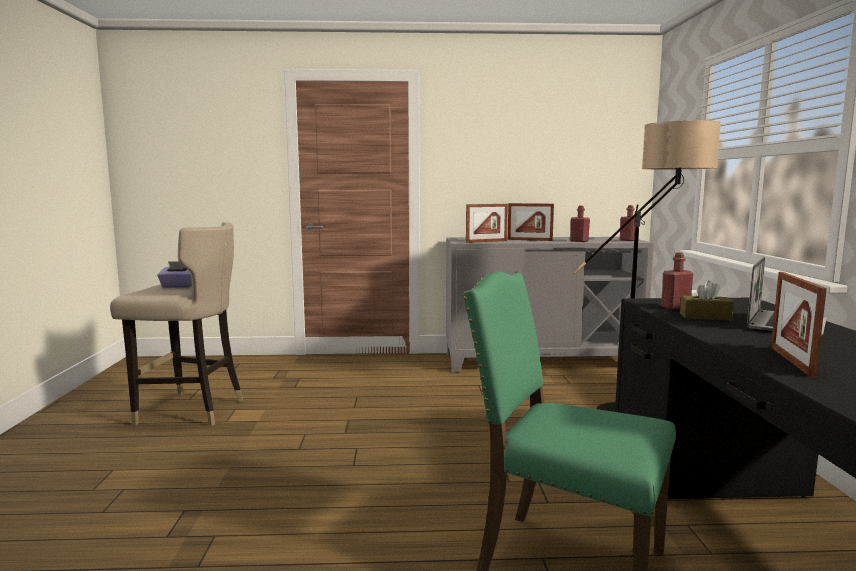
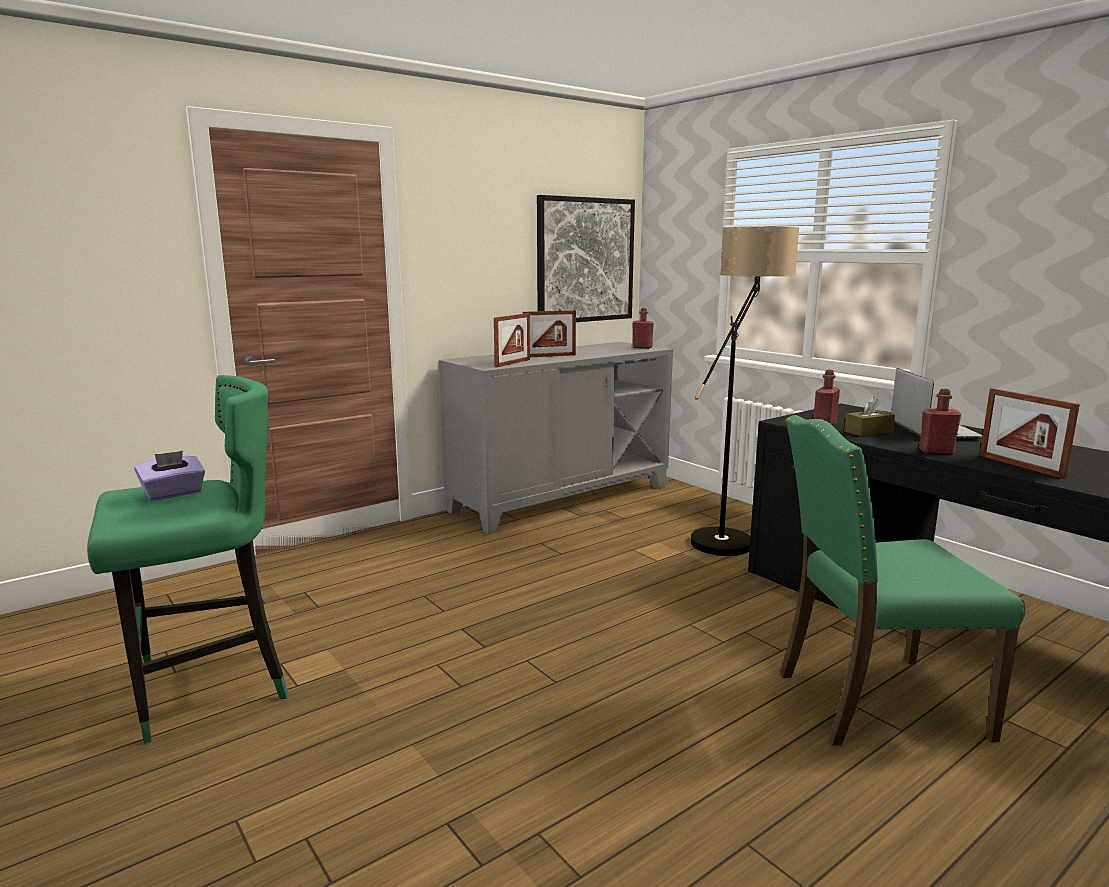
camera: 35 degrees left, 5 degrees up
(190, 411) = (209, 689): beige stool -> green stool
(579, 241) = (603, 353): red bottle -> red bottle (936, 452)
(590, 165) = (585, 260): none -> picture

